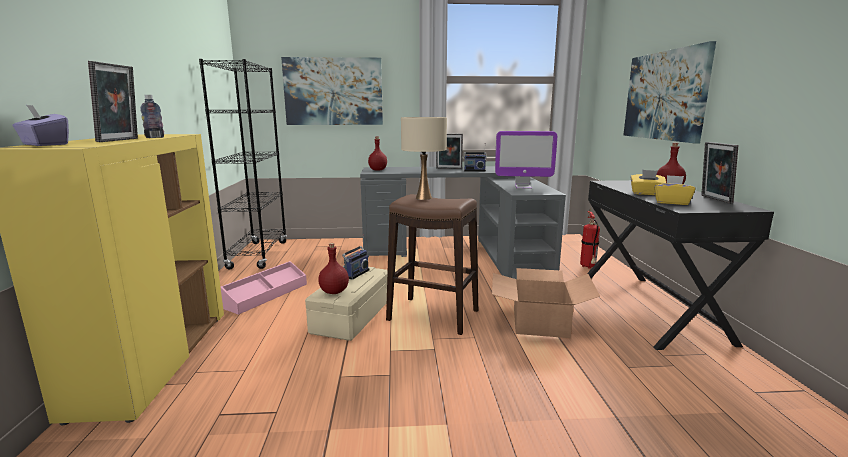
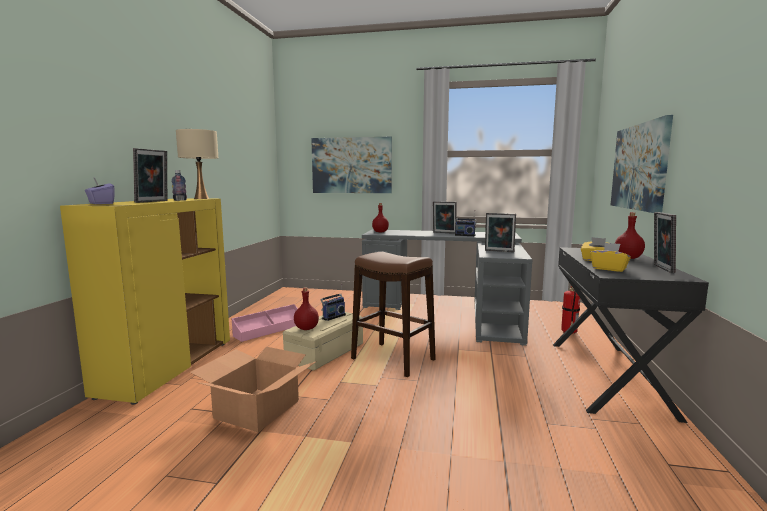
camera: 15 degrees right, 5 degrees down
(258, 255) = (280, 299): black bookcase -> none
(424, 198) = (386, 255): beige table lamp -> beige table lamp (201, 198)
(523, 187) = (499, 251): monitor -> picture frame
(539, 322) = (485, 375): cardboard box -> cardboard box (256, 409)

